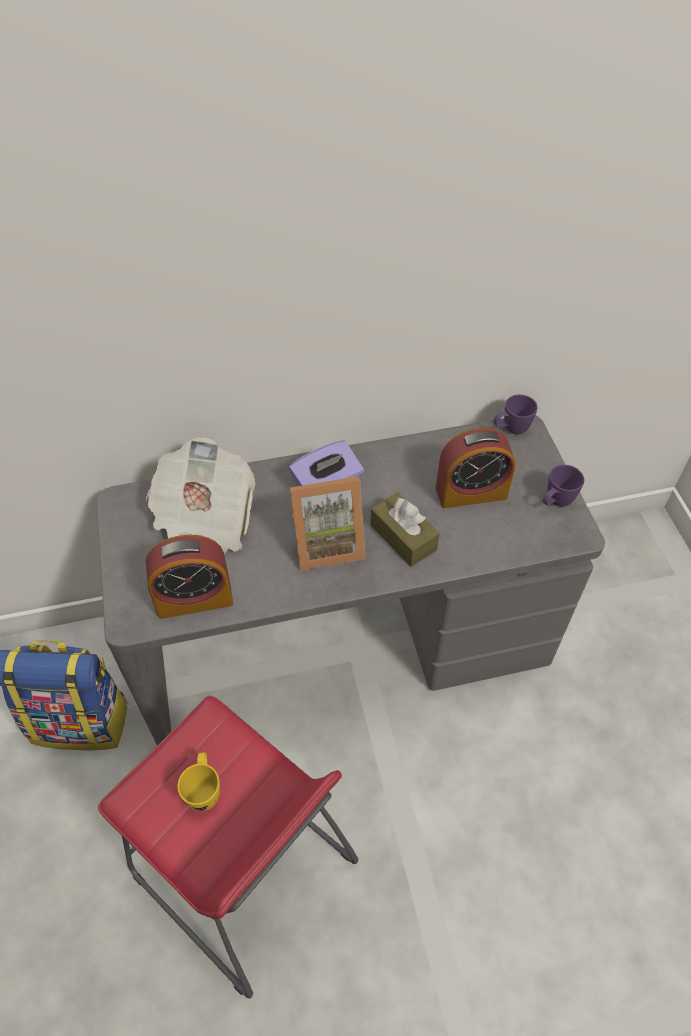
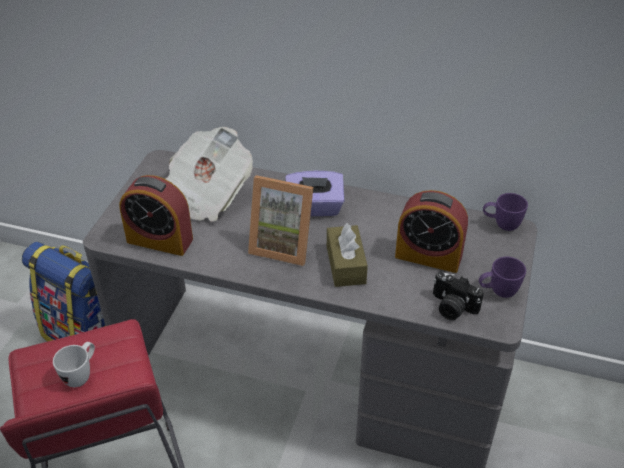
camera: 30 degrees right, 10 degrees down
(204, 789) = (81, 374): yellow mug -> white mug
(529, 537) = (452, 307): none -> camera

